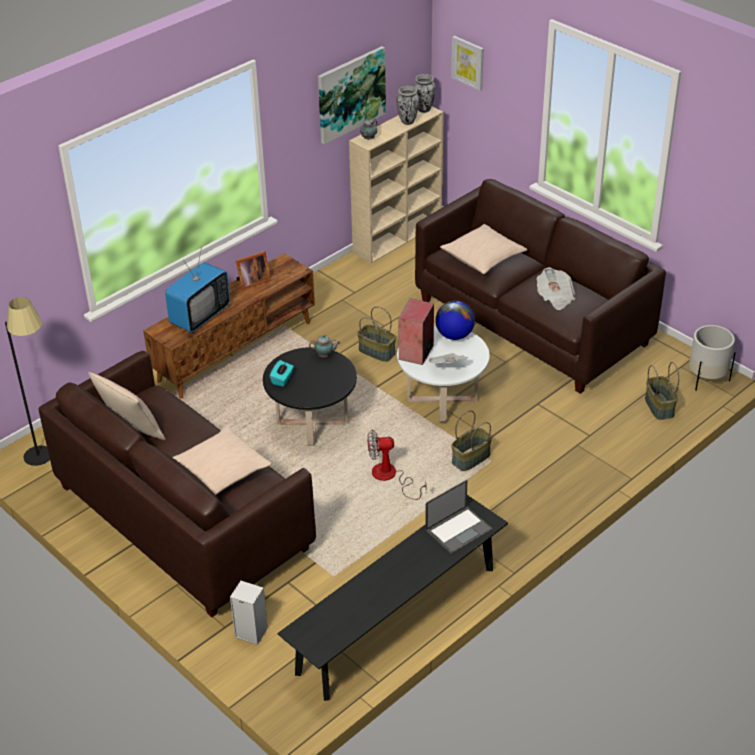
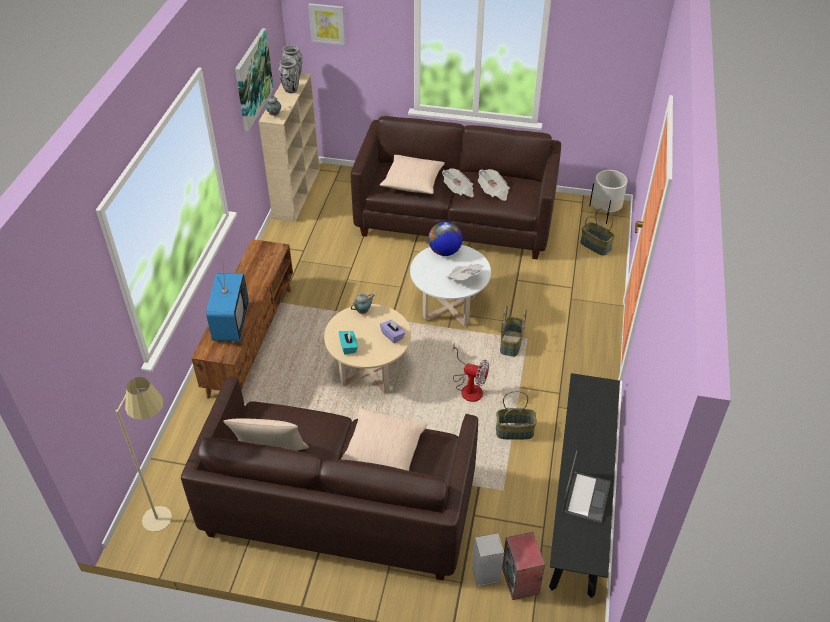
camera: 35 degrees left, 5 degrees up
(48, 459) = (170, 517): black floor lamp -> beige floor lamp
(252, 282) = (248, 274): picture frame -> none
(312, 423) = (369, 372): black coffee table -> beige coffee table
(330, 387) = (393, 335): none -> purple tissue box
(377, 351) = (365, 291): basket -> basket (515, 431)
(390, 477) = (469, 387): fan -> fan turned 120 degrees counterclockwise
(416, 352) = (430, 277): speaker -> speaker (521, 581)
(459, 529) = (593, 404): laptop -> laptop (585, 496)
(520, 283) = (458, 190): none -> newspaper

